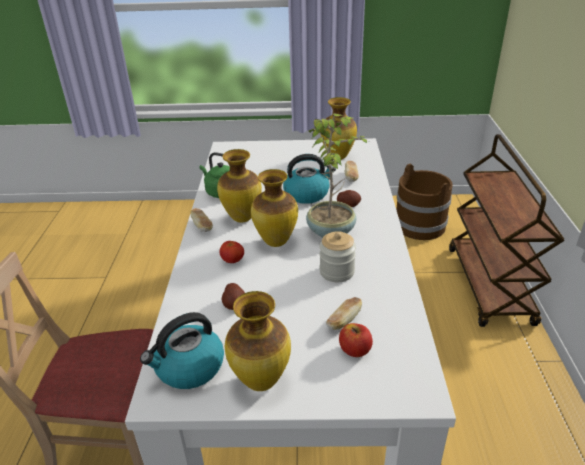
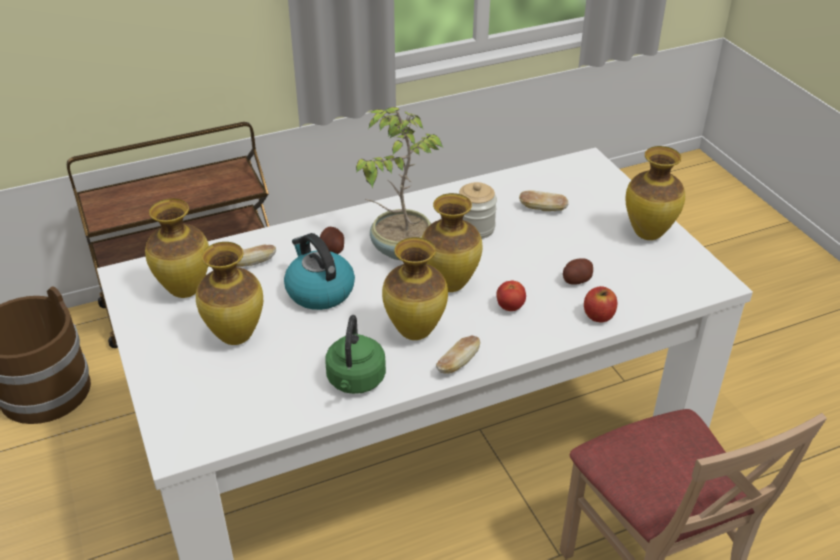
camera: 115 degrees left, 5 degrees up
(189, 368) = (674, 277): kettle -> none
(286, 166) = (237, 337): none -> vase
(355, 350) = (572, 196): apple -> apple (598, 316)

